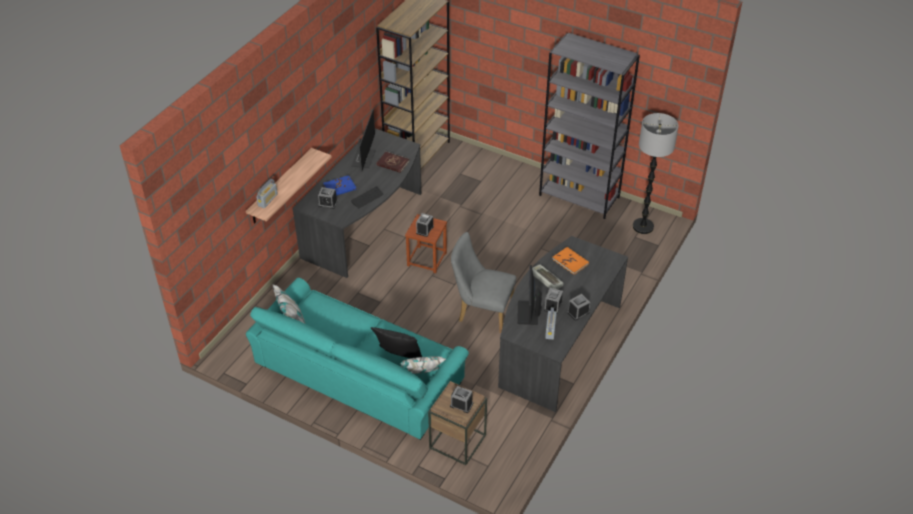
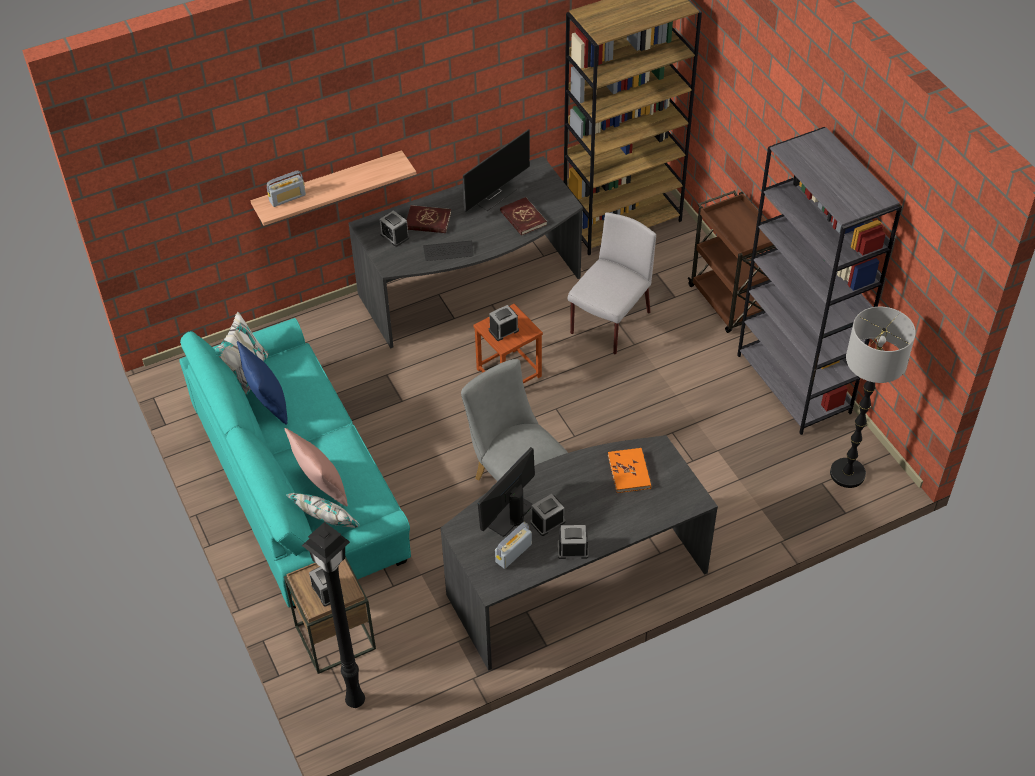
camera: 35 degrees right, 5 degrees up
(323, 330) = (267, 403): none -> blue pillow
(339, 187) = (428, 221): blue book -> red book
(398, 358) = (321, 487): black pillow -> pink pillow
(459, 210) = (609, 324): none -> grey chair
(500, 467) = (355, 702): none -> black floor lamp
(512, 171) = (730, 303): none -> brown cart
(545, 279) = (572, 479): keyboard -> none

